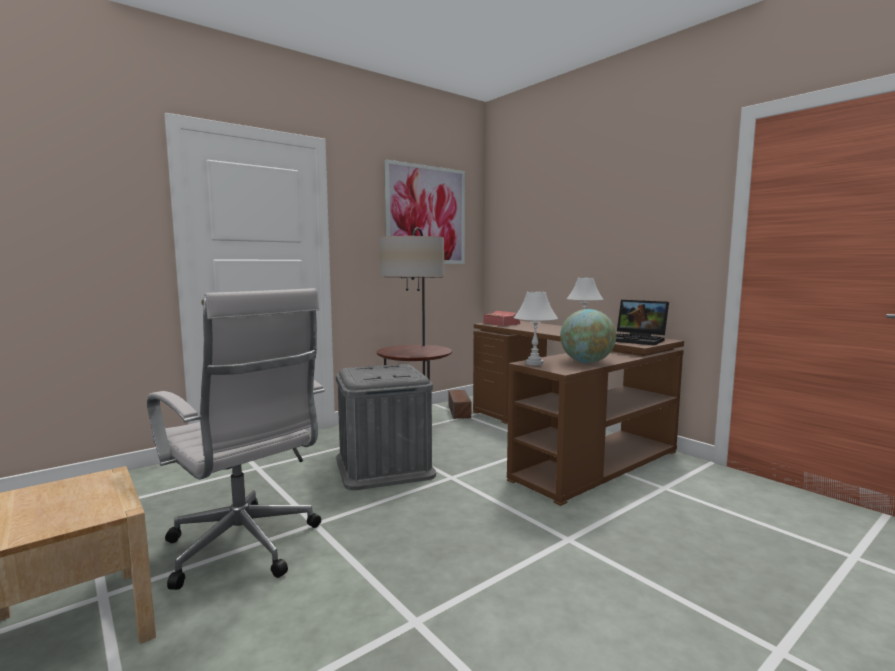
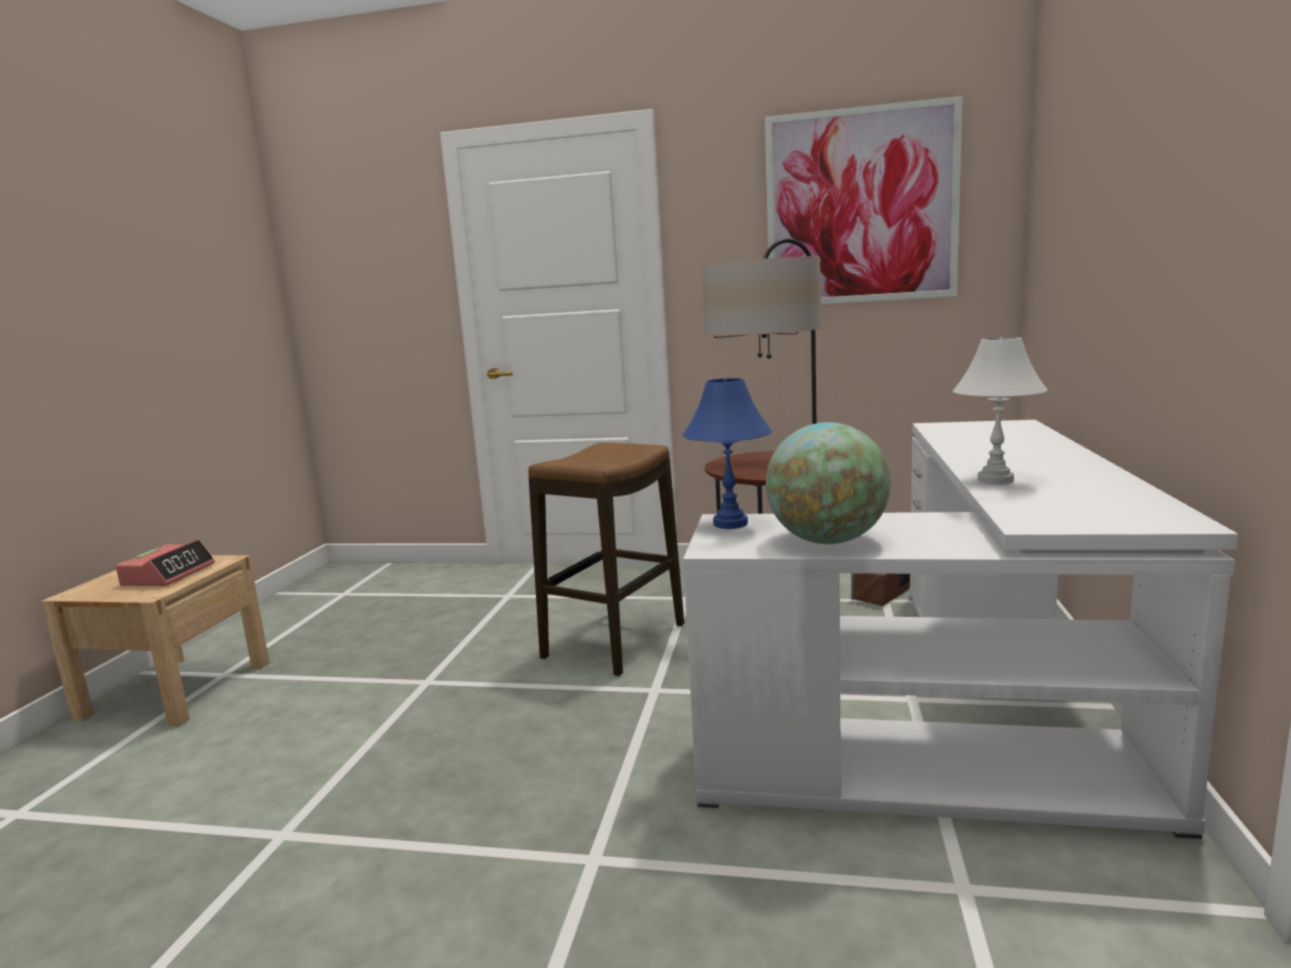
camera: 50 degrees right, 5 degrees up
(245, 549) = (343, 680): white office chair -> none
(384, 466) = (614, 641): grey storage box -> stool
(501, 324) = (959, 428): alarm clock -> alarm clock (169, 575)
(534, 363) = (731, 523): white table lamp -> blue table lamp
(565, 441) = (966, 706): brown desk -> white desk
(638, 340) = (1090, 510): laptop -> none

